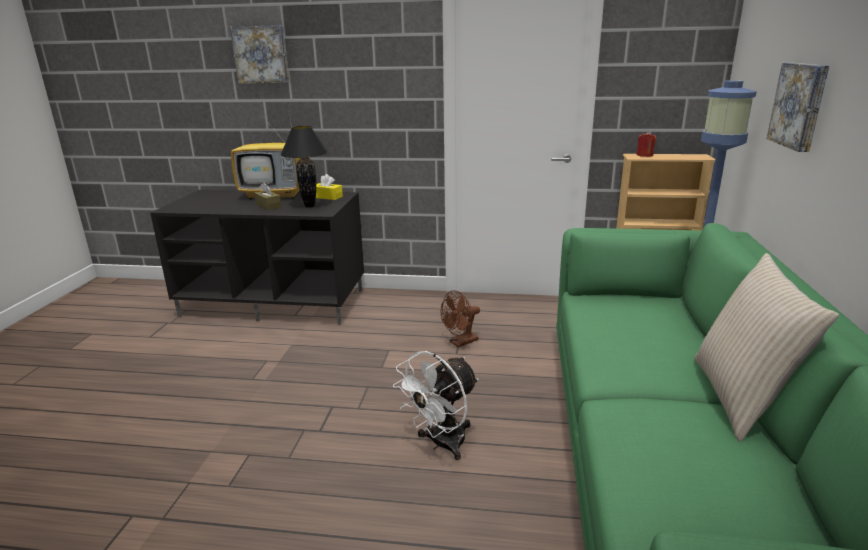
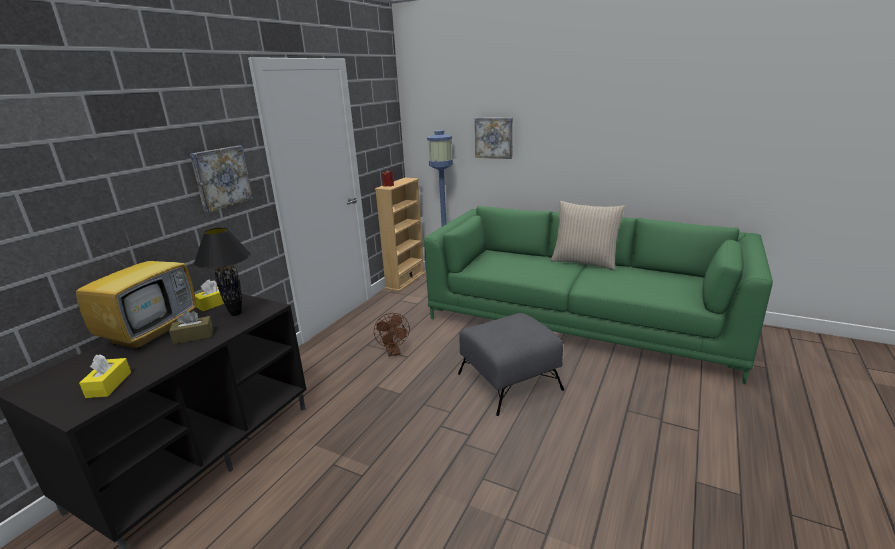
camera: 70 degrees left, 0 degrees up
(201, 206) = (109, 385): none -> yellow tissue box
(261, 54) = (67, 162): picture -> picture (221, 177)
(441, 444) = (510, 381): white fan -> grey ottoman

